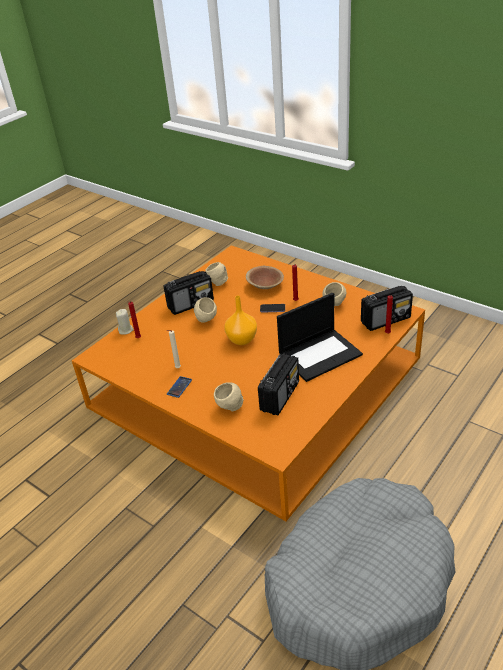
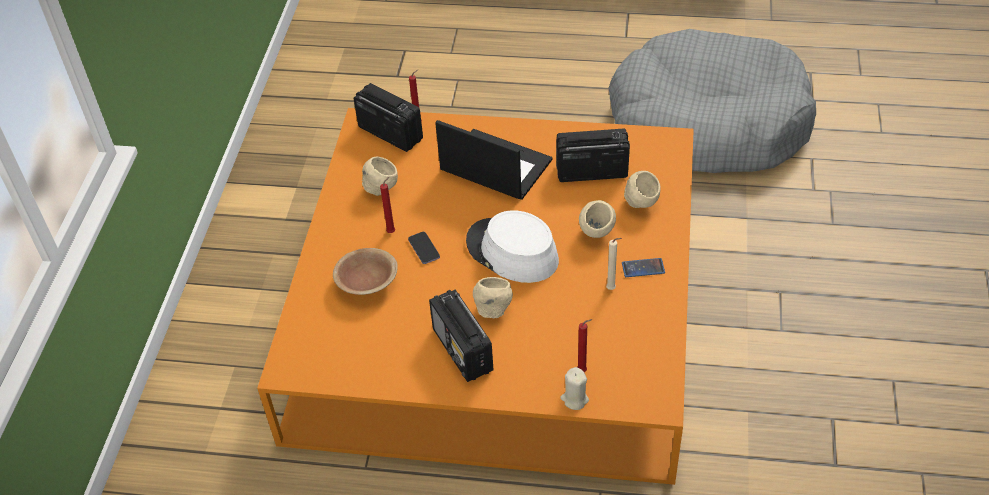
camera: 120 degrees left, 10 degrees up
(191, 304) = (463, 351): radio -> radio turned 150 degrees counterclockwise
(217, 283) = (390, 345): beige bowl -> beige bowl (596, 234)
(241, 339) = (512, 251): orange vase -> white hat

